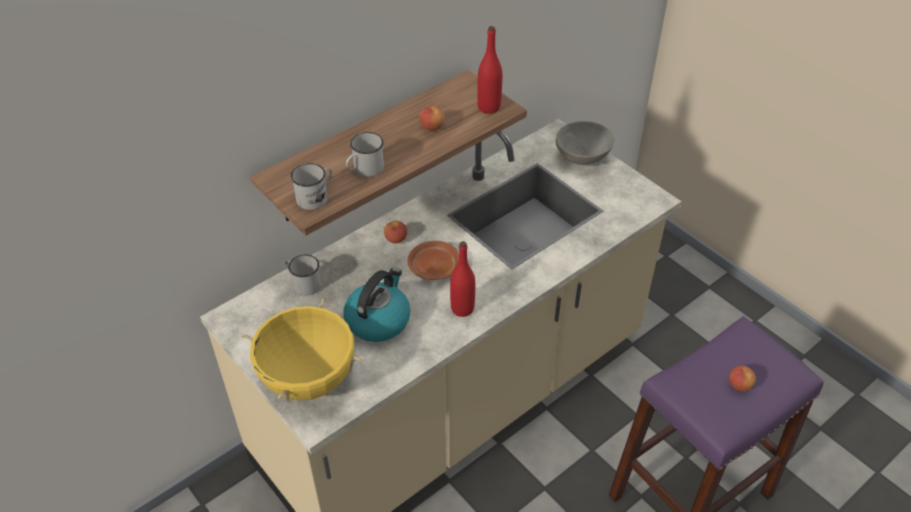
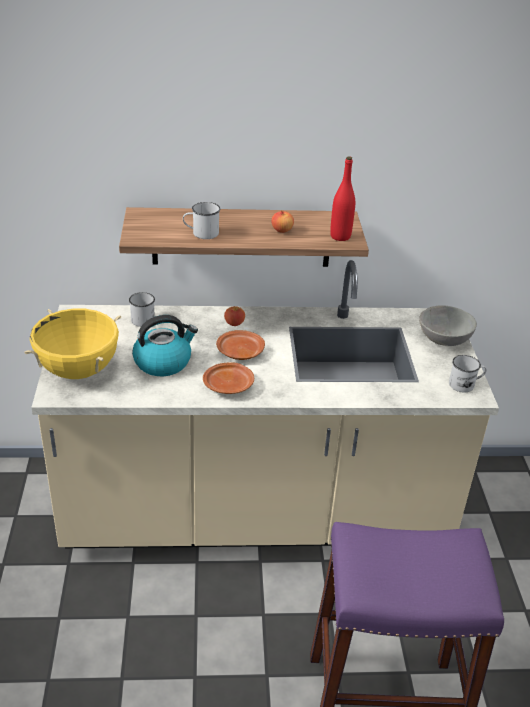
camera: 35 degrees right, 10 degrees down
(316, 197) = (149, 233): white mug -> white mug (465, 384)
(462, 309) = (229, 385): red bottle -> brown plate
(739, 385) = (415, 572): apple -> none

